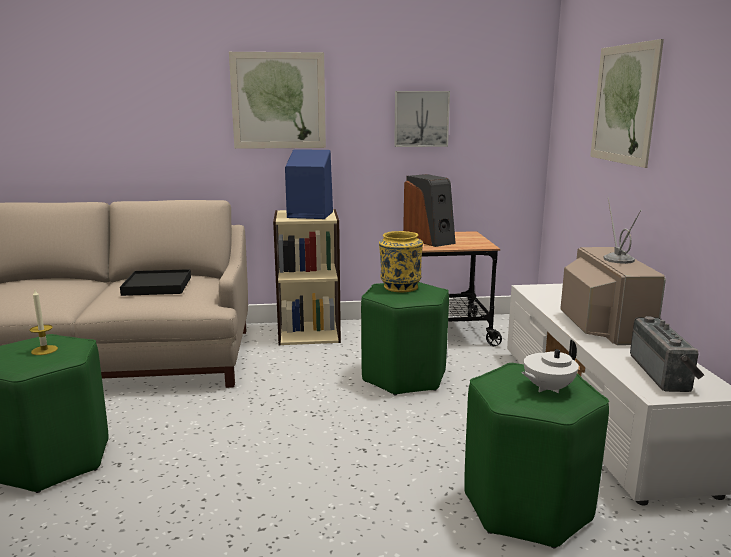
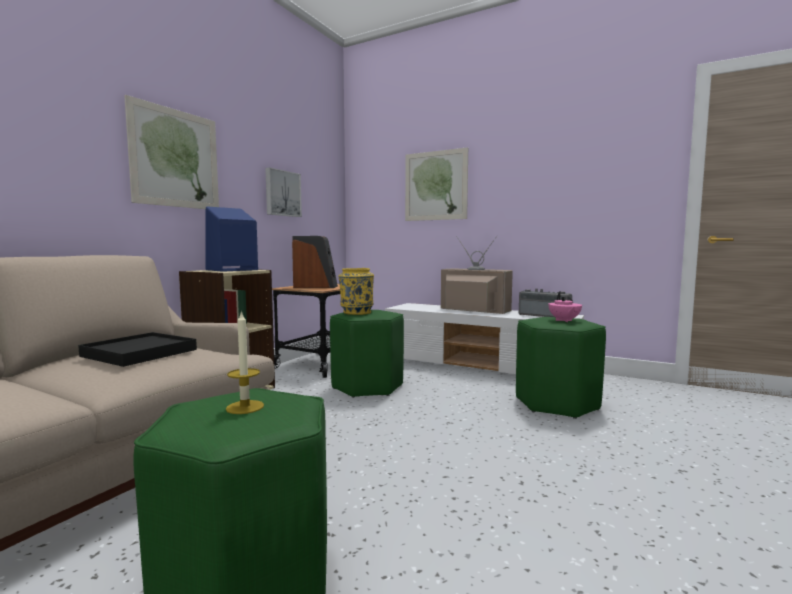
camera: 55 degrees left, 10 degrees down
(547, 388) = (564, 320): white teapot -> pink teapot

